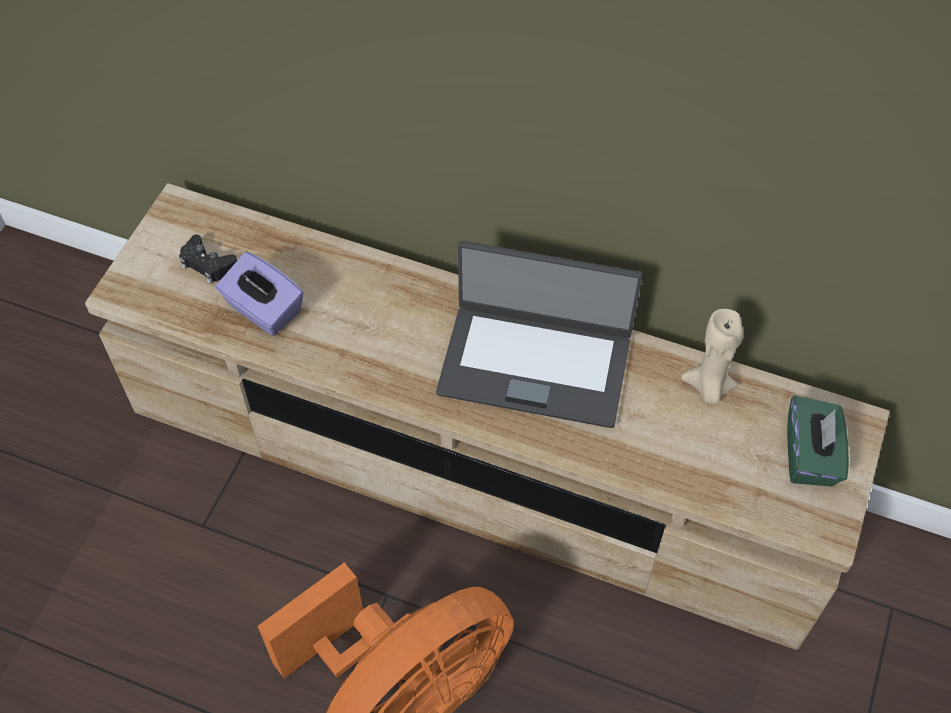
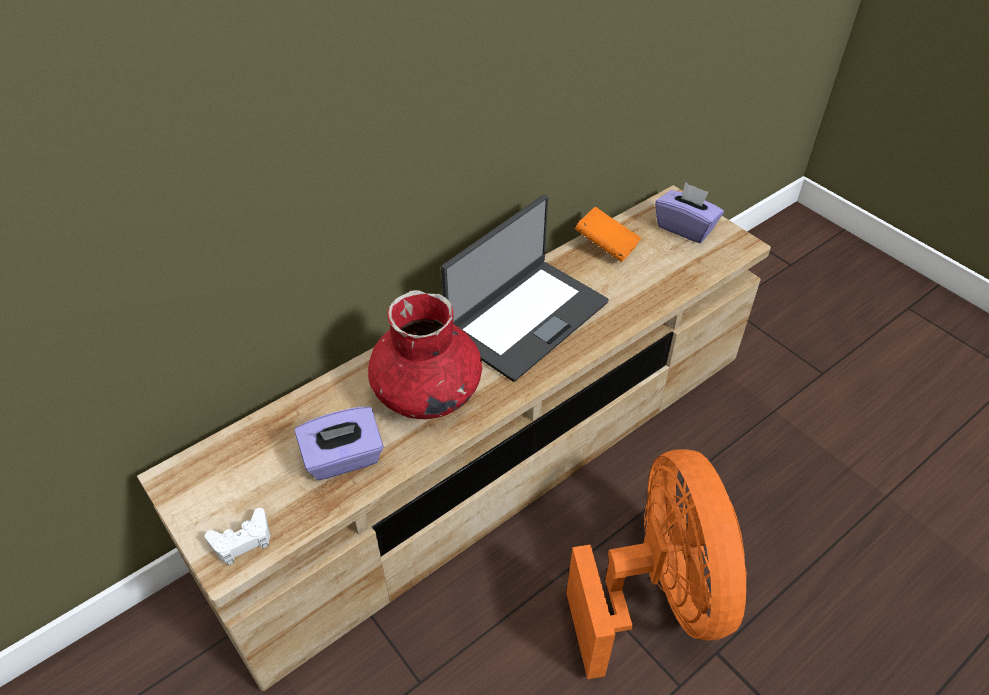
camera: 60 degrees left, 10 degrees down
(145, 289) = (242, 540): none -> white game controller
(207, 264) = (258, 480): black game controller -> none
(379, 330) = (426, 391): none -> red vase
(708, 387) = (606, 246): beige candle -> orange book
(810, 456) = (685, 228): green tissue box -> purple tissue box

